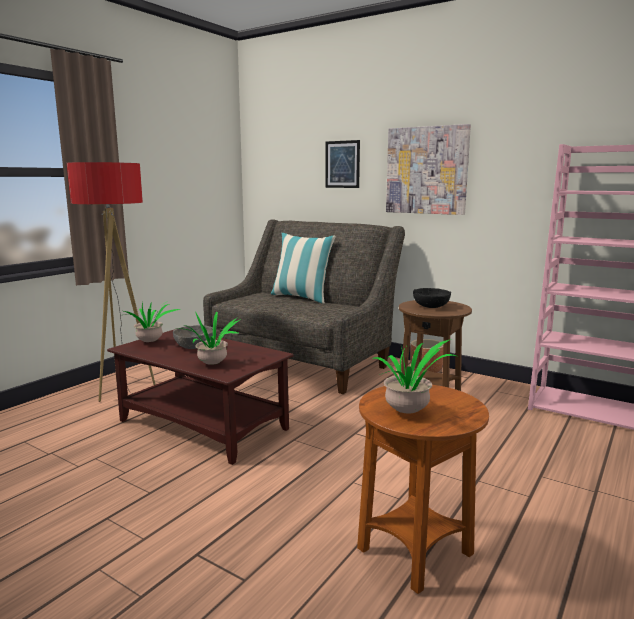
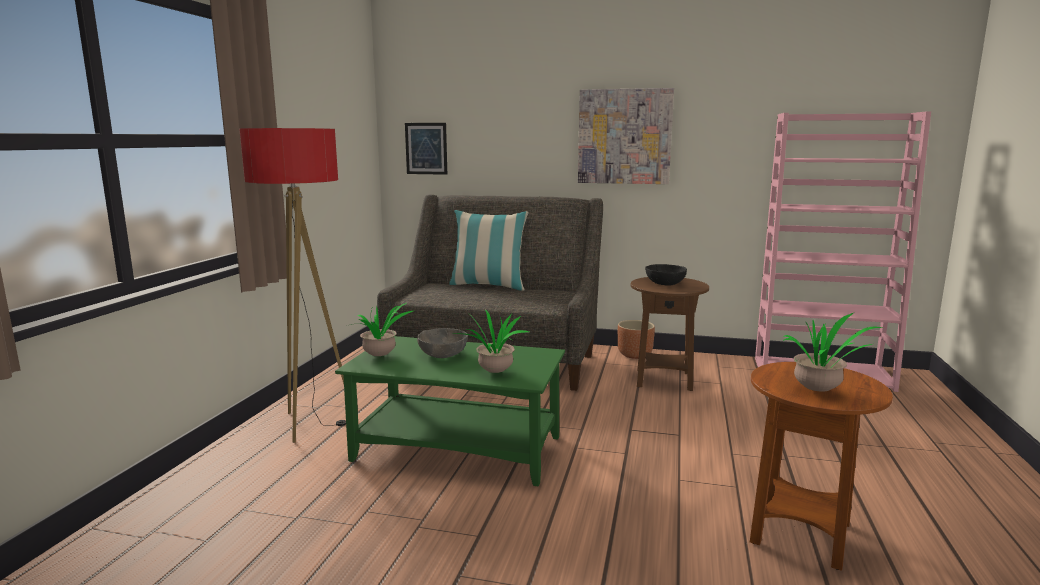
camera: 20 degrees left, 0 degrees up
(204, 425) = (459, 448): brown coffee table -> green coffee table
(342, 164) = (520, 129): picture -> picture (426, 148)

